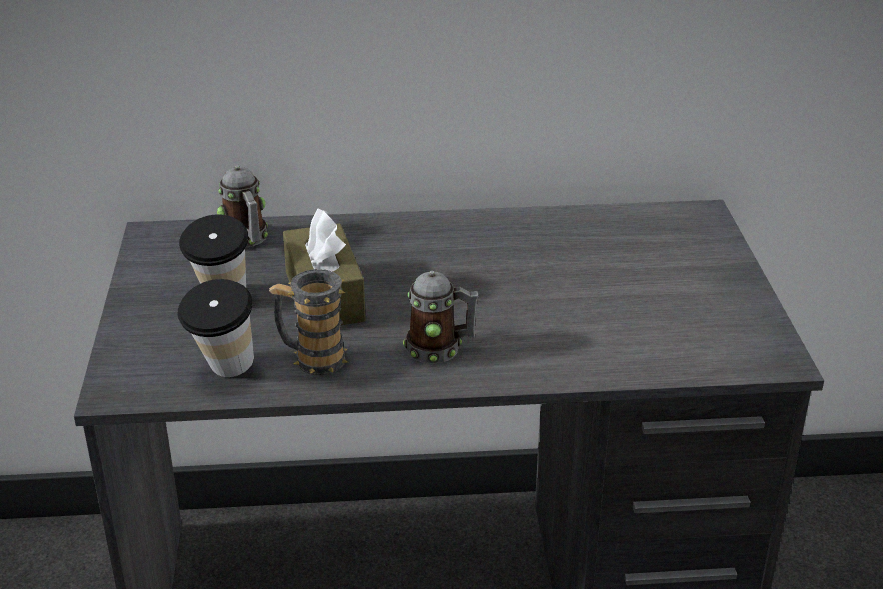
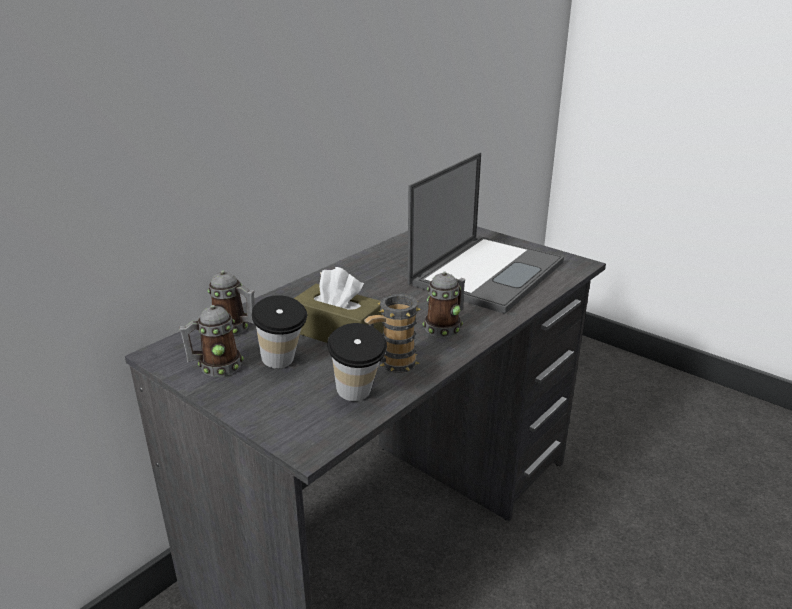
camera: 45 degrees left, 5 degrees down
(170, 272) = (215, 367): none -> mug
(622, 308) = (487, 272): none -> laptop

